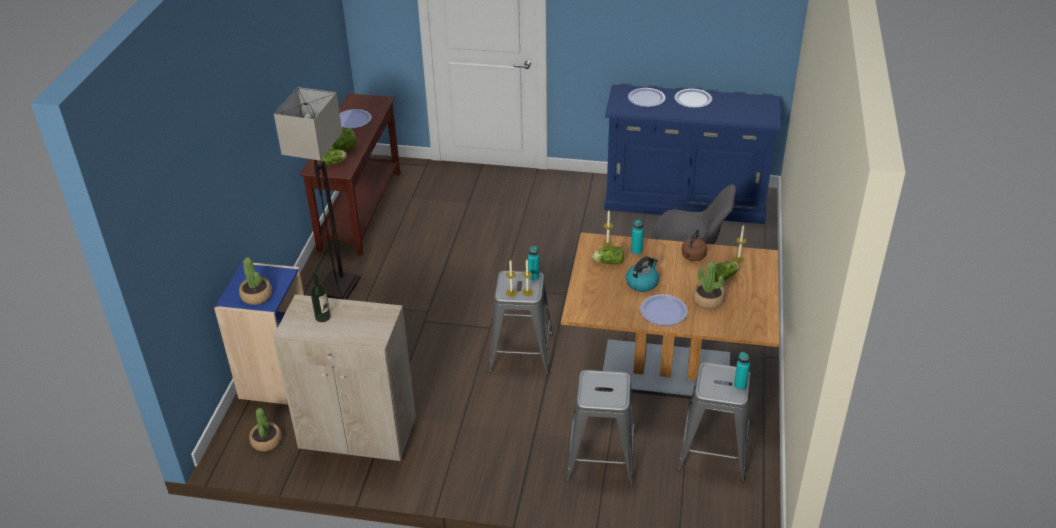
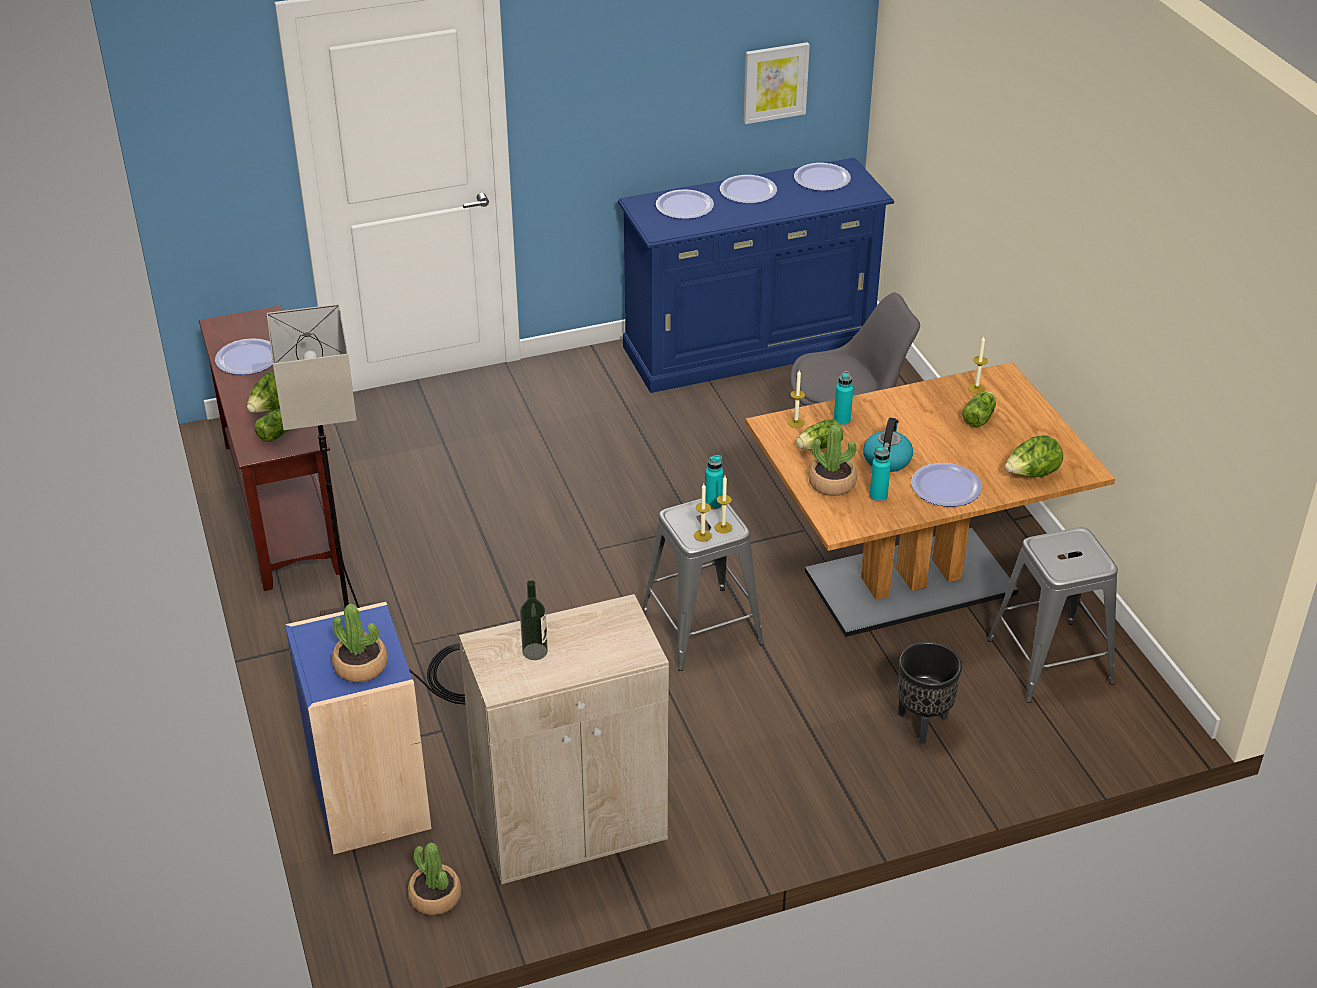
camera: 30 degrees left, 0 degrees up
(601, 457) = (922, 724): grey stool -> black planter
(692, 257) = (919, 404): brown kettle -> none
(708, 300) = (987, 453): potted plant -> potted plant (832, 483)
(725, 322) = (1031, 475): none -> lettuce
(728, 33) = (775, 82): none -> picture
(740, 385) = (1093, 551): turquoise bottle -> turquoise bottle (878, 496)
(746, 104) = (822, 179): none -> plate

